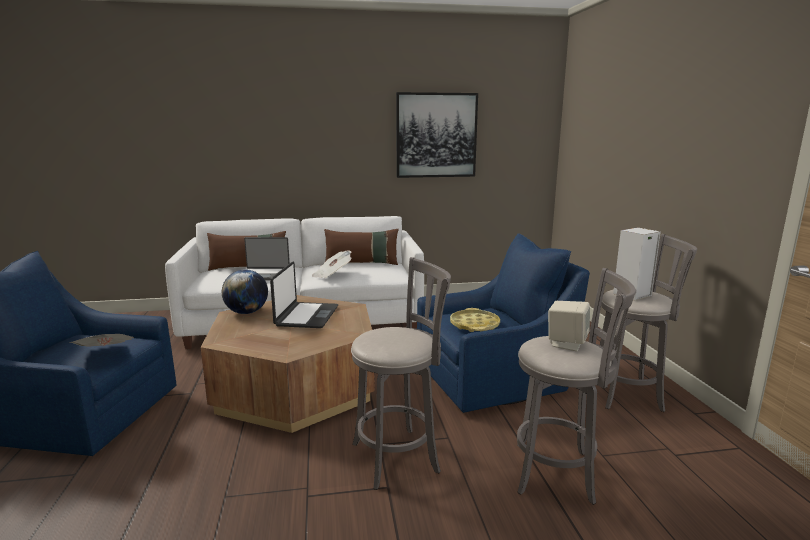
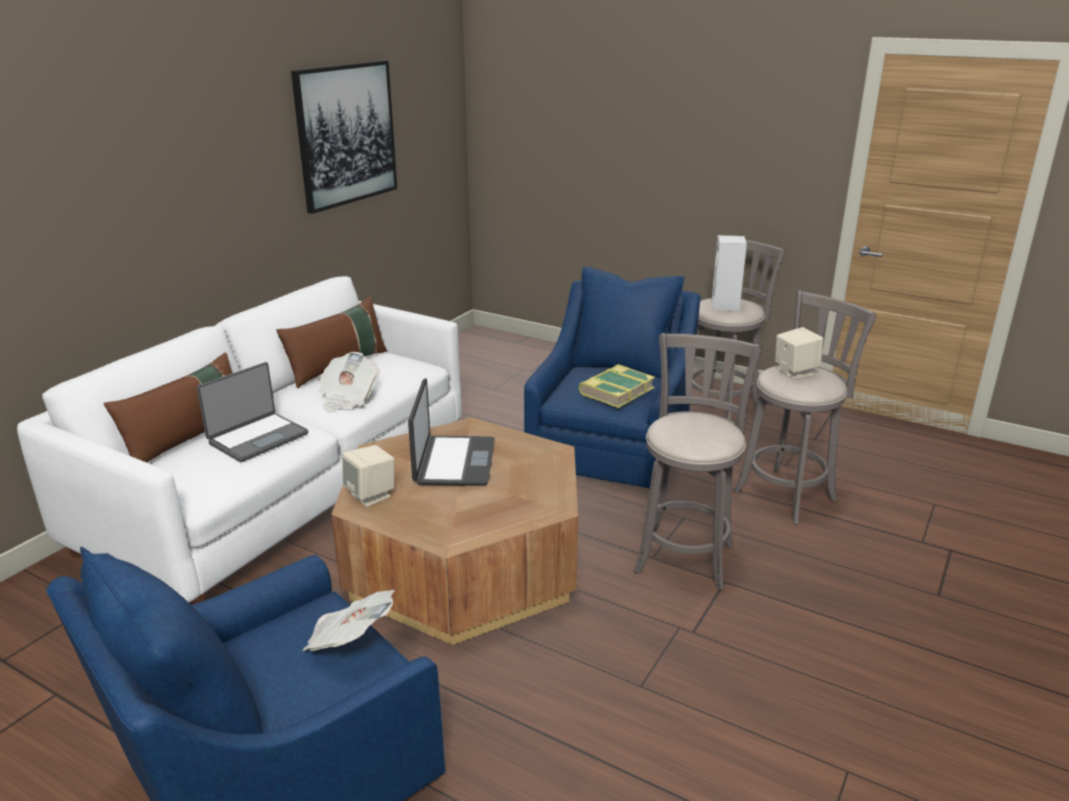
camera: 50 degrees left, 10 degrees up
(247, 312) = (371, 495): globe -> beige speaker
(306, 316) = (453, 462): laptop -> laptop turned 45 degrees clockwise
(474, 325) = (616, 391): yellow tray -> book

